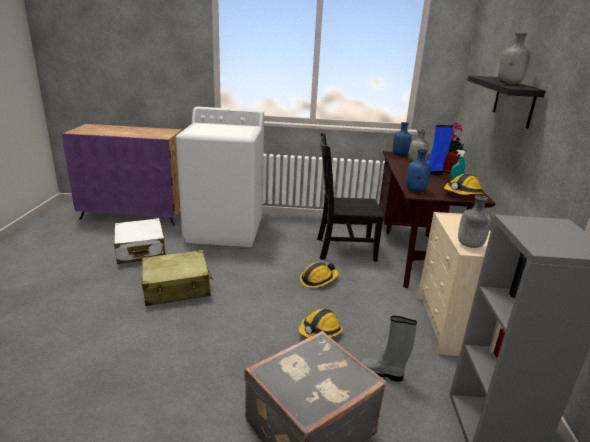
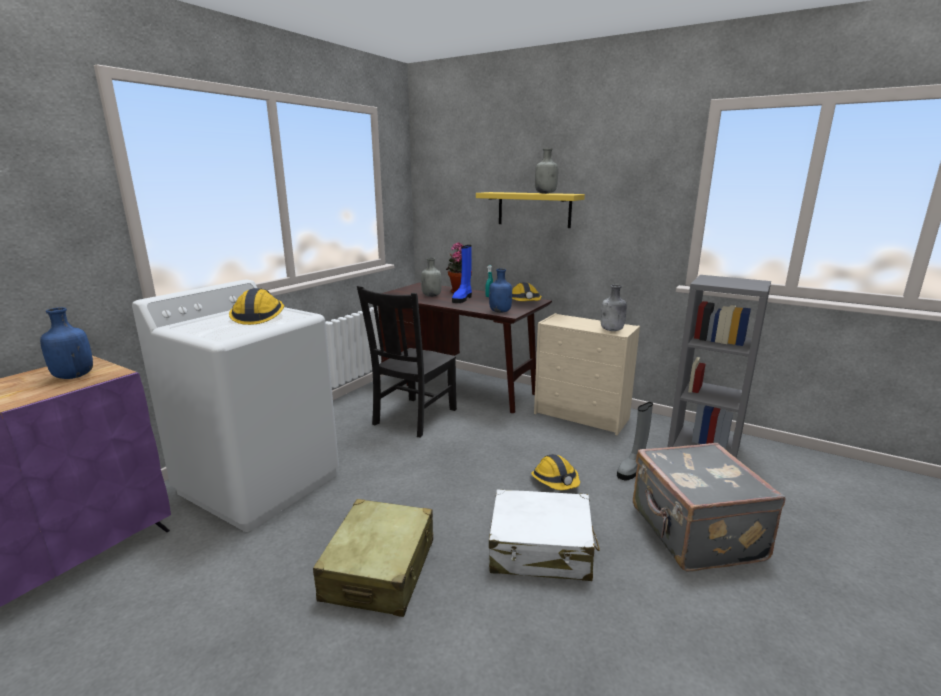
camera: 60 degrees left, 5 degrees down
(140, 250) = (209, 591): white suitcase -> white suitcase (541, 549)
(318, 280) = (460, 452): hard hat -> hard hat (259, 316)
(399, 154) = (395, 293): blue bottle -> blue bottle (73, 376)
(513, 101) = (534, 209): black shelf -> yellow shelf

